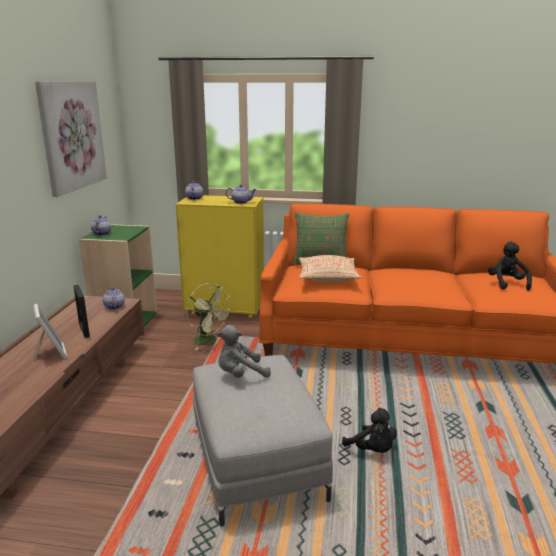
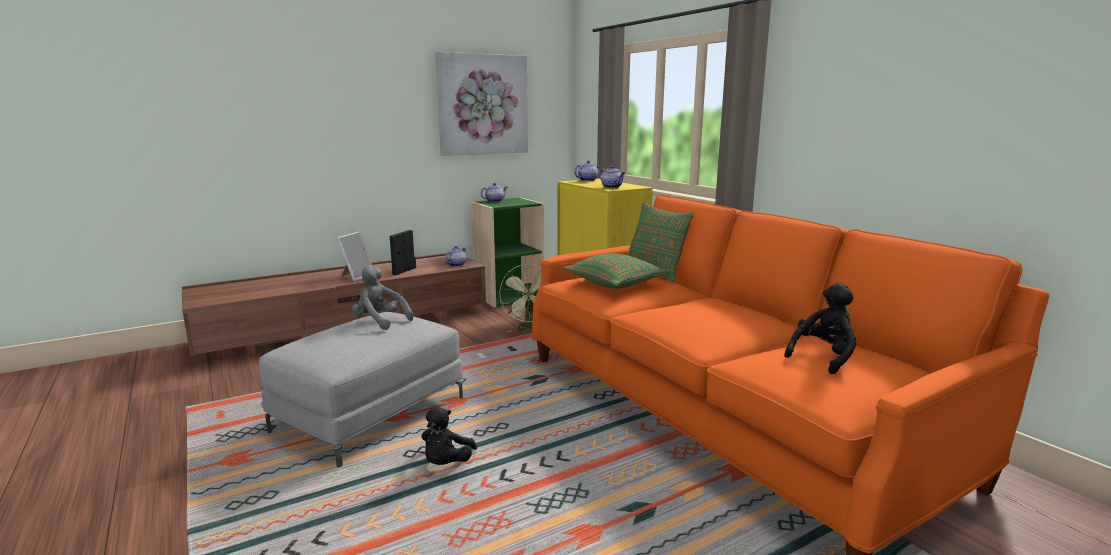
camera: 50 degrees right, 5 degrees down
(328, 278) = (615, 283): beige pillow -> green pillow

